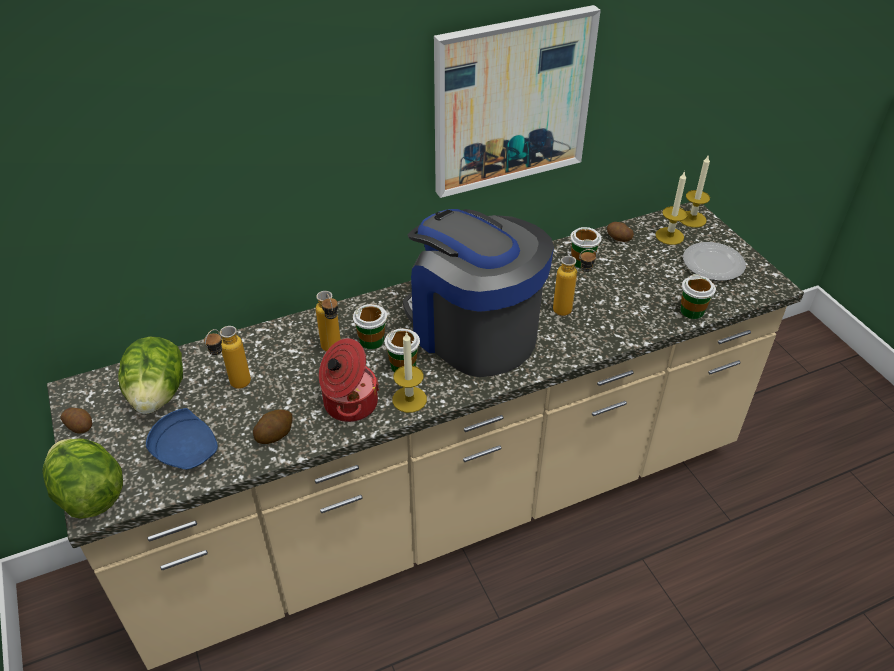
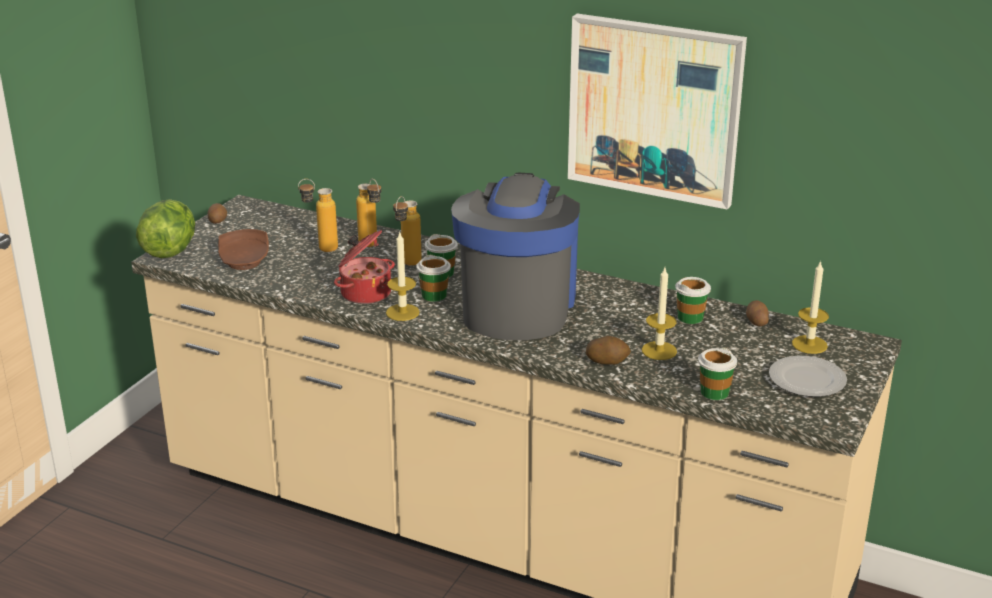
camera: 50 degrees right, 15 degrees down
(158, 395) = (277, 229): lettuce -> none
(187, 449) = (245, 260): blue plate -> brown plate
(275, 434) = (298, 281): potato -> potato (607, 361)
(570, 310) = (613, 336): bottle -> bottle (372, 246)
(692, 219) = (860, 347): candle -> candle (659, 350)

